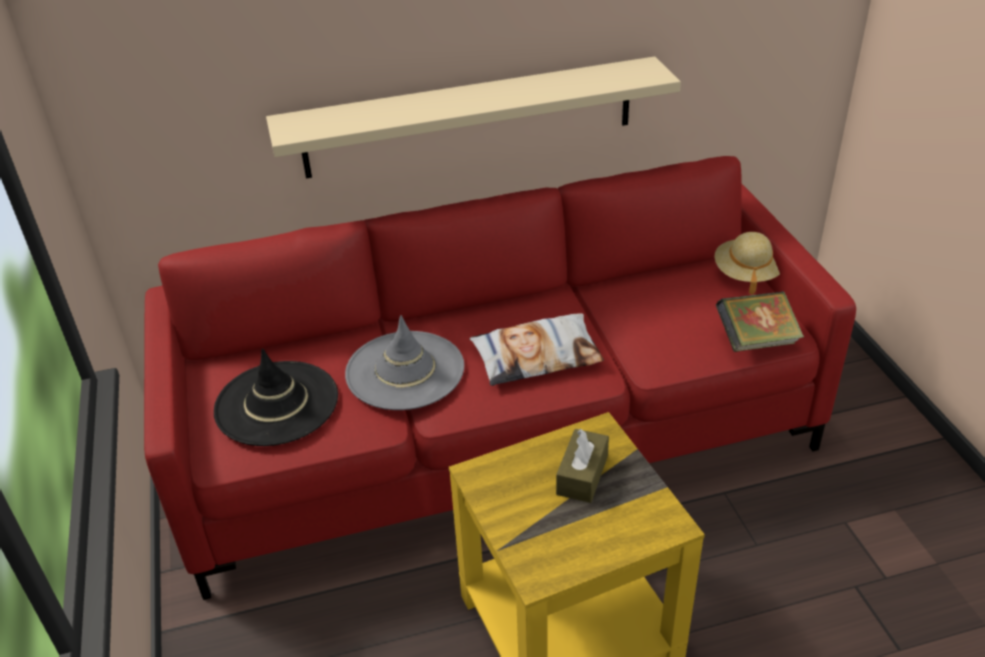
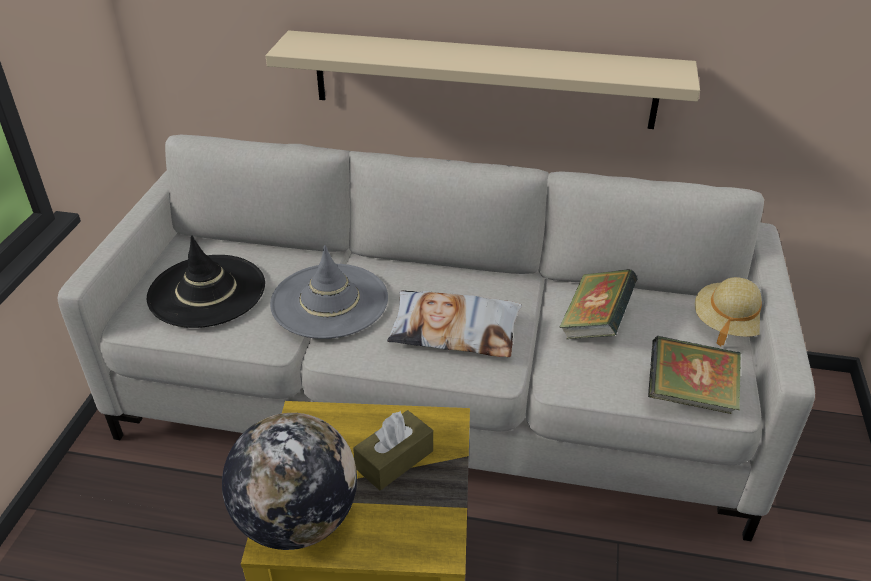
camera: 25 degrees right, 0 degrees up
(498, 441) = (435, 402): red sofa -> grey sofa
(543, 553) = (297, 520): none -> globe
(646, 310) = (595, 324): none -> book

